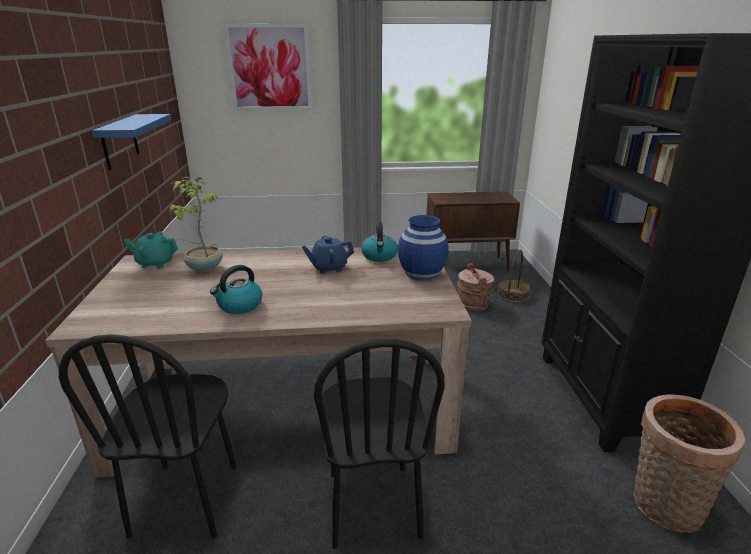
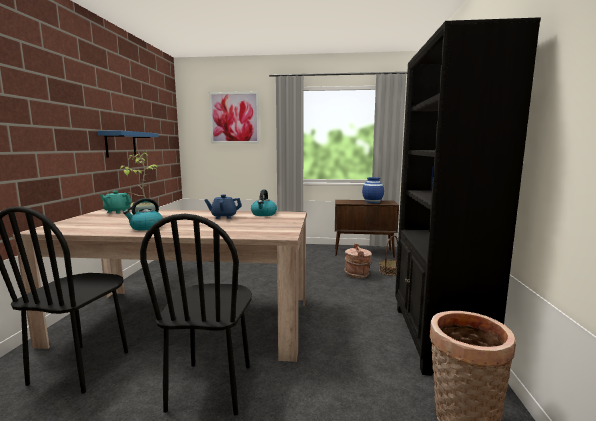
camera: 10 degrees right, 15 degrees down
(421, 273) = (284, 221): blue vase -> blue vase (372, 202)

